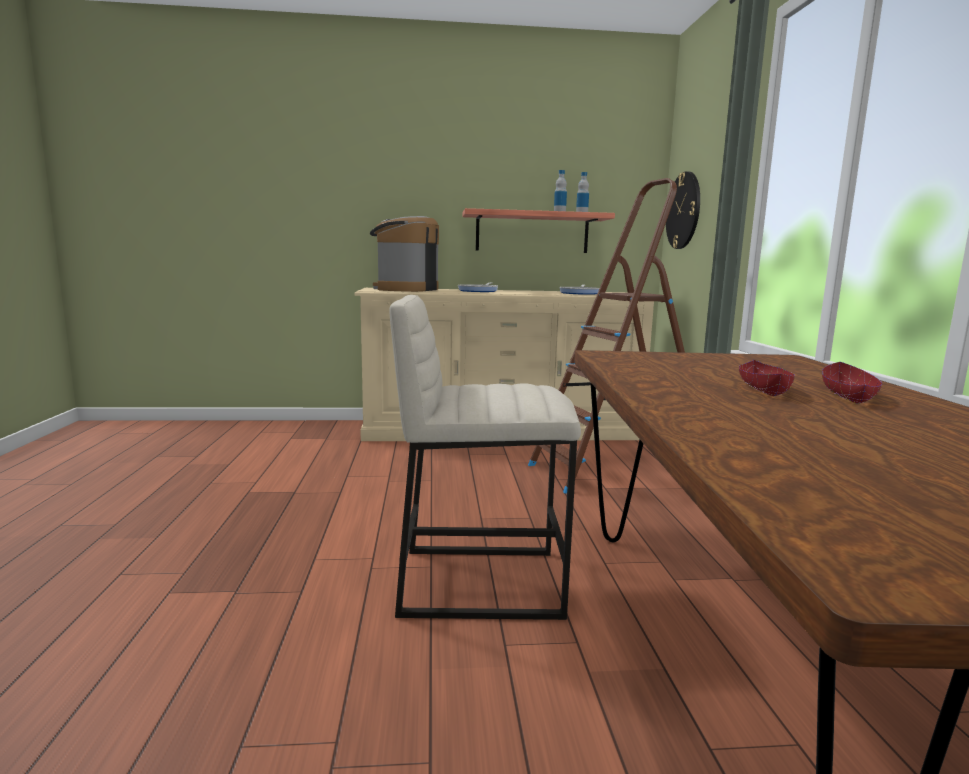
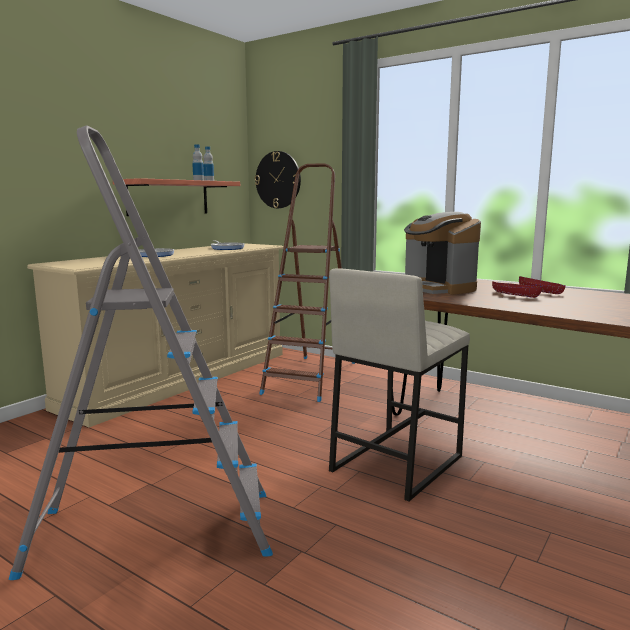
camera: 50 degrees left, 0 degrees up
(221, 521) = (155, 531): none -> grey step ladder
(405, 289) = (93, 261): coffee machine -> coffee machine (438, 288)

